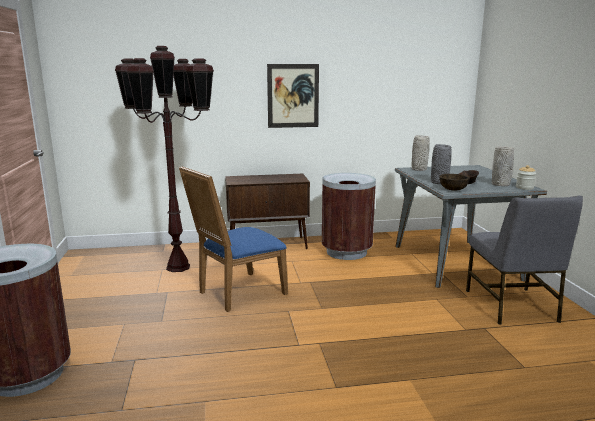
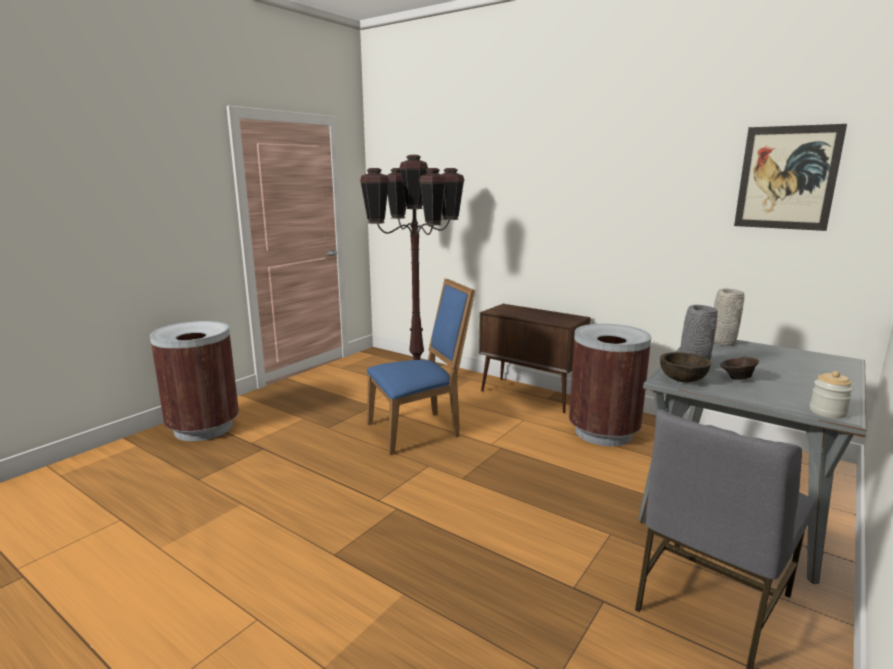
camera: 45 degrees right, 0 degrees up
(237, 293) = (418, 430): blue chair -> blue chair turned 150 degrees clockwise
(293, 96) = (586, 215): picture -> picture (787, 178)
(501, 185) = (794, 396): grey vase -> none

